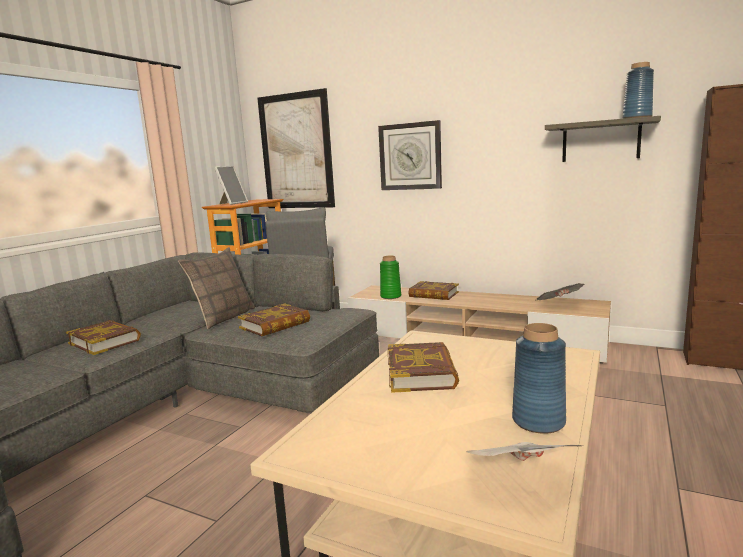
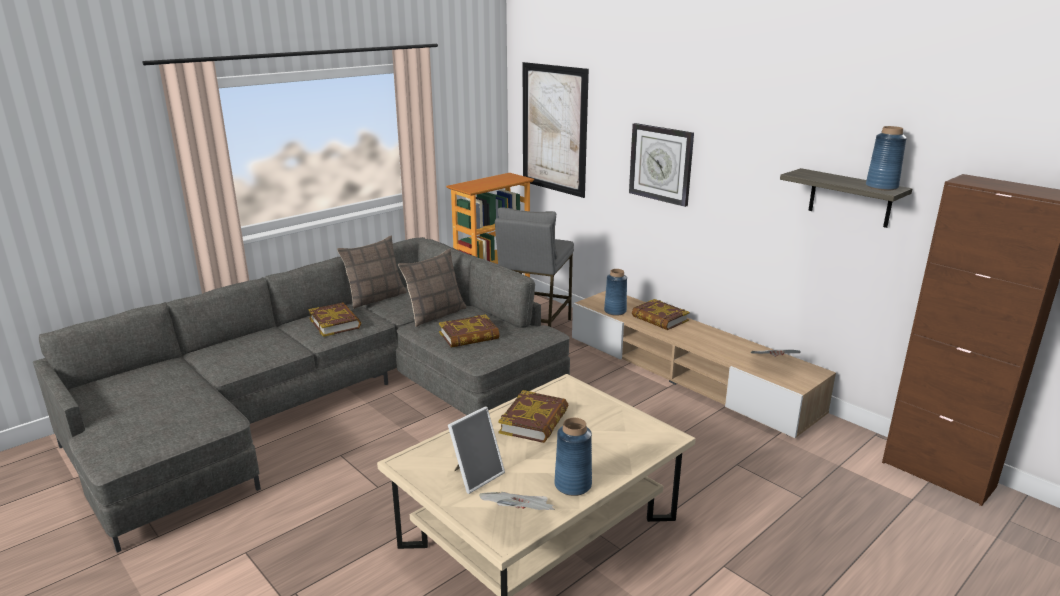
camera: 20 degrees right, 10 degrees up
(146, 316) = (375, 298): none -> pillow
(232, 203) = (477, 183): picture frame -> picture frame (476, 476)
(390, 296) = (615, 311): green vase -> blue vase

